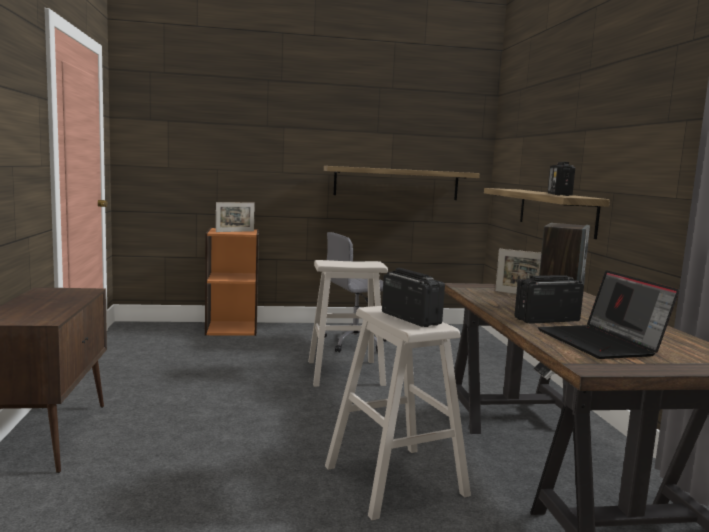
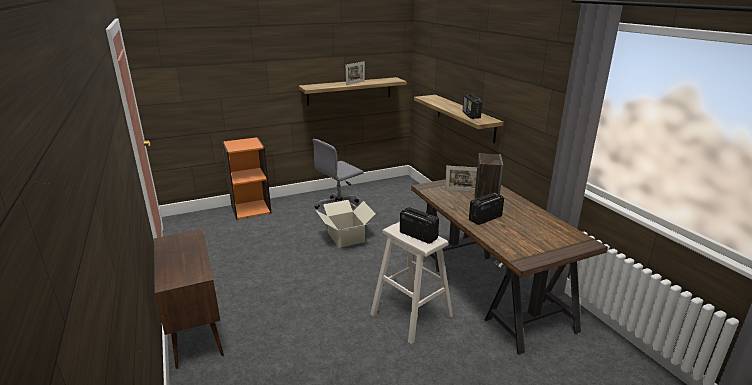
camera: 15 degrees left, 15 degrees up
(235, 231) = (245, 145): picture frame -> picture frame (355, 83)
(345, 373) = (346, 237): beige stool -> cardboard box
(602, 343) = (520, 237): laptop -> none

